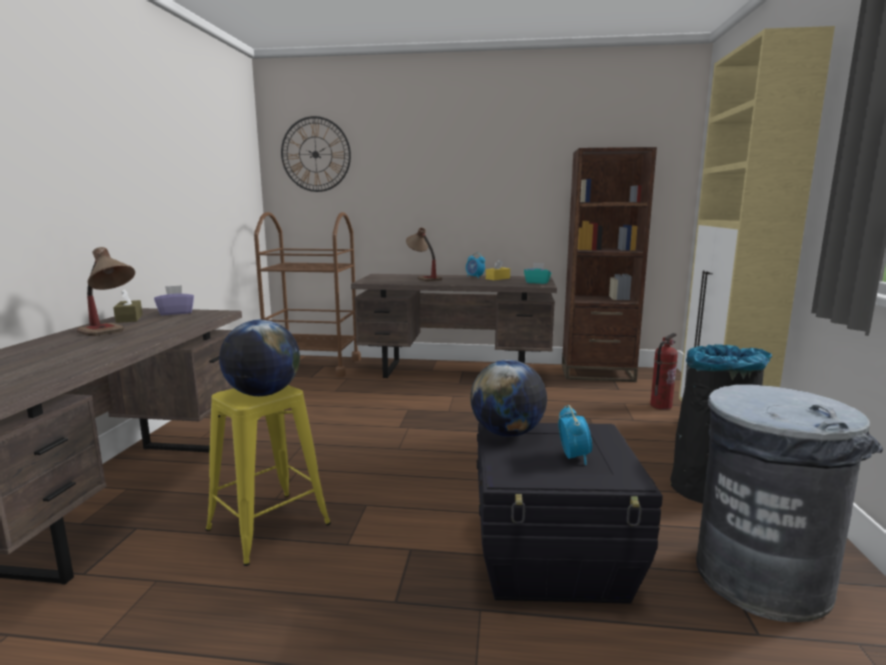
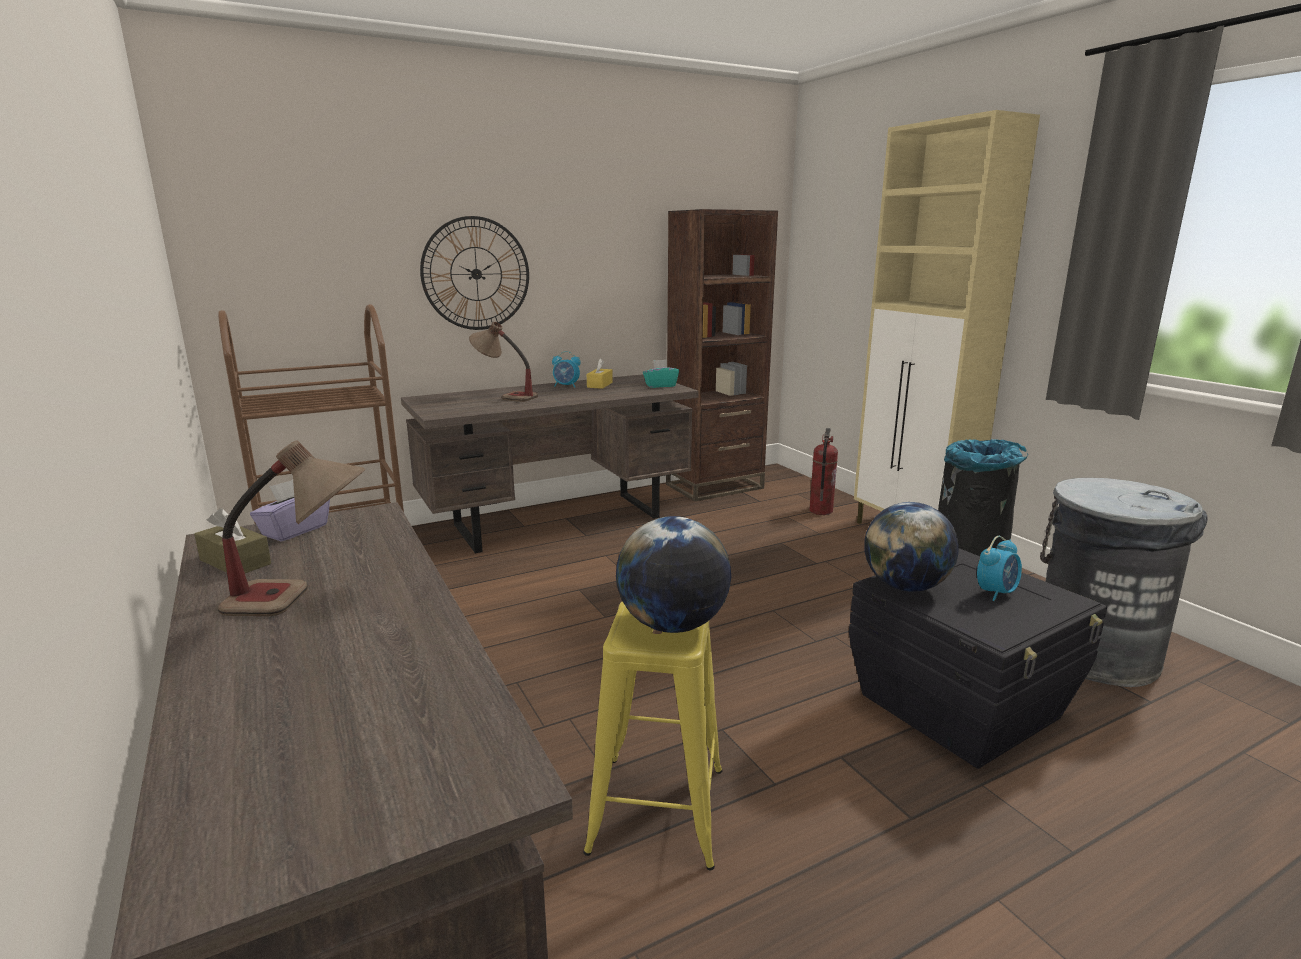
camera: 35 degrees left, 5 degrees up
(315, 154) = (280, 202): wall clock -> wall clock (476, 274)
(573, 457) = (996, 593): alarm clock -> alarm clock turned 90 degrees clockwise

